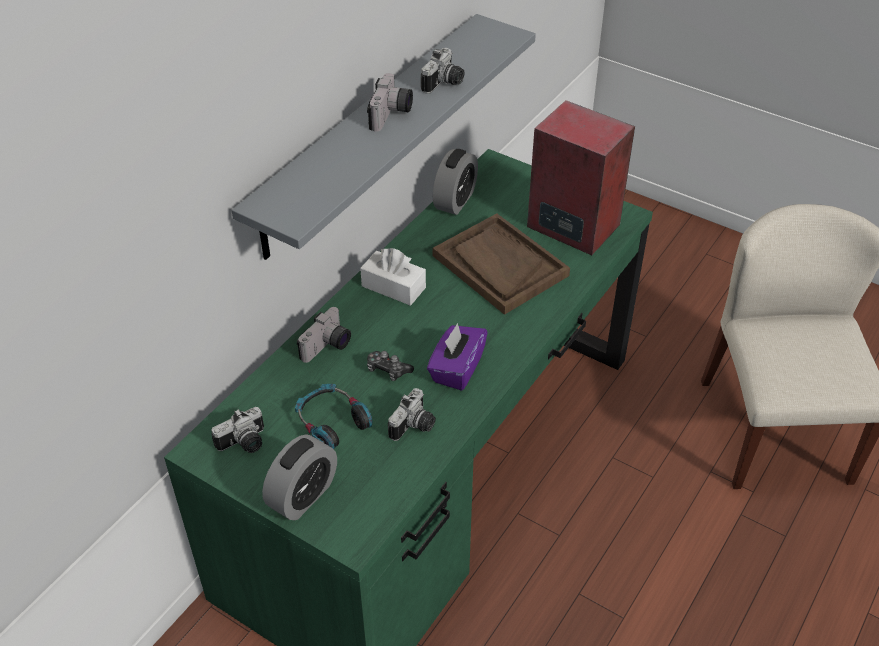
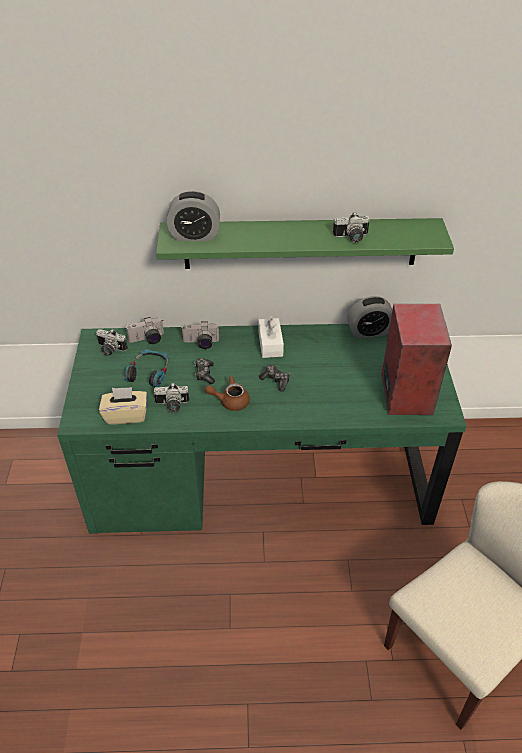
camera: 55 degrees right, 0 degrees up
(303, 496) = (92, 388): alarm clock -> alarm clock (195, 235)
(369, 134) = (300, 243): grey shelf -> green shelf
(389, 480) = (126, 415): none -> beige tissue box
(392, 115) = (297, 233): camera -> camera (147, 340)
(456, 369) = (230, 401): purple tissue box -> brown teapot
(460, 313) = (275, 380): none -> game controller
(499, 265) = (333, 377): brown tray -> none

